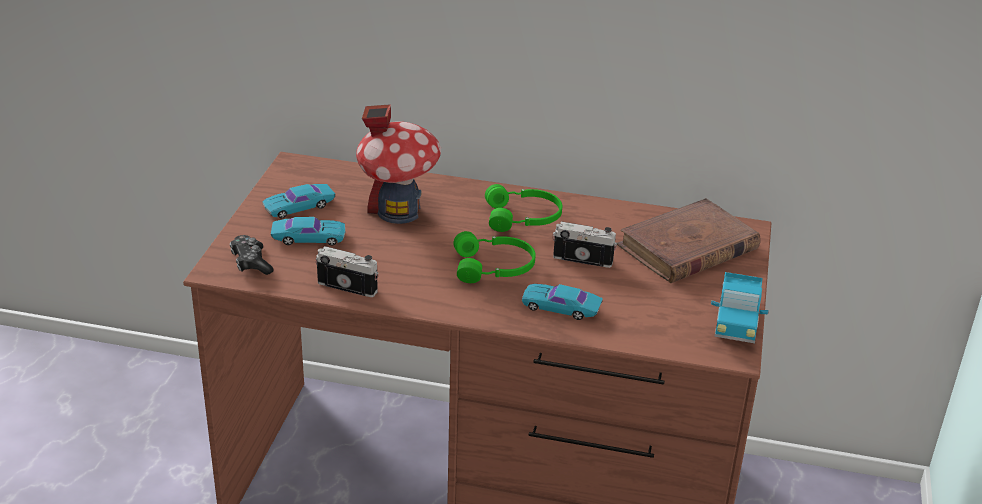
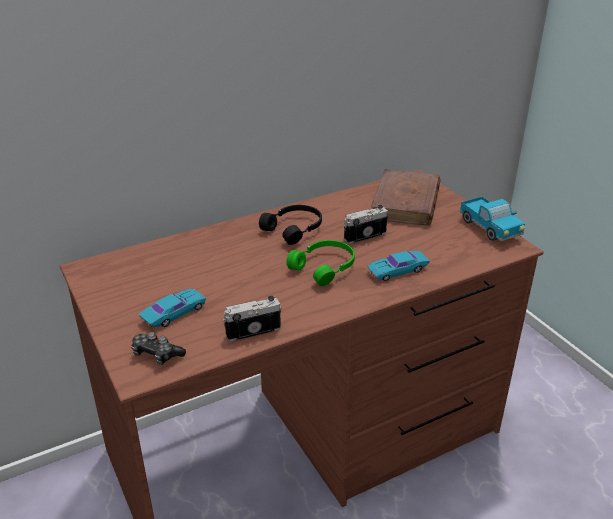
camera: 40 degrees left, 0 degrees up
(299, 206) = (133, 295): turquoise toy car -> none
(399, 211) = (210, 263): toy house -> none
(523, 218) = (294, 229): green headphones -> black headphones

